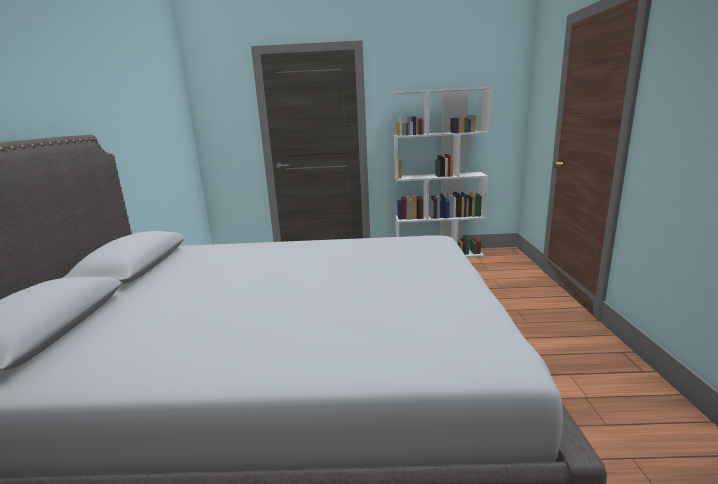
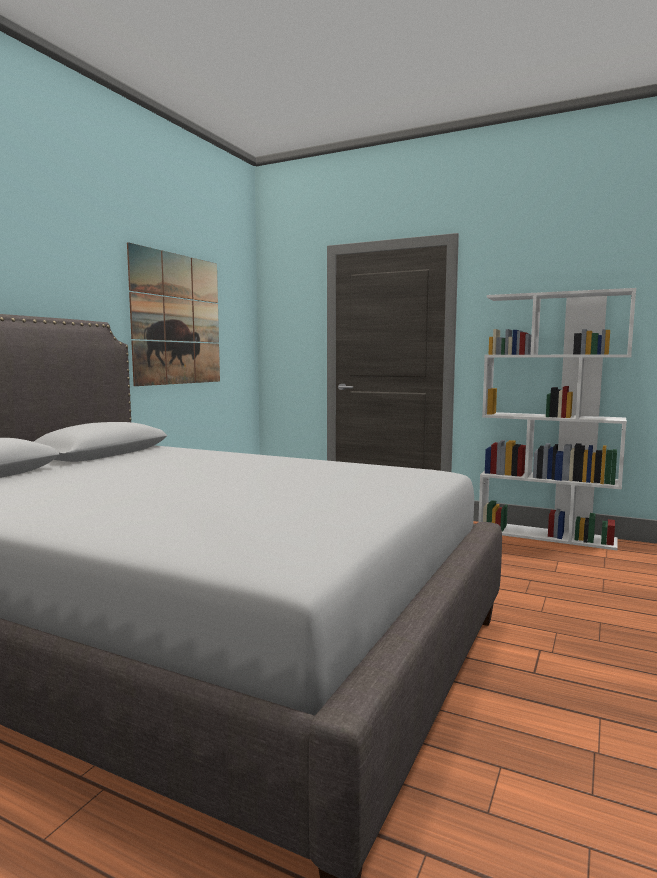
camera: 25 degrees right, 10 degrees down
(137, 121) = (177, 319): none -> picture

